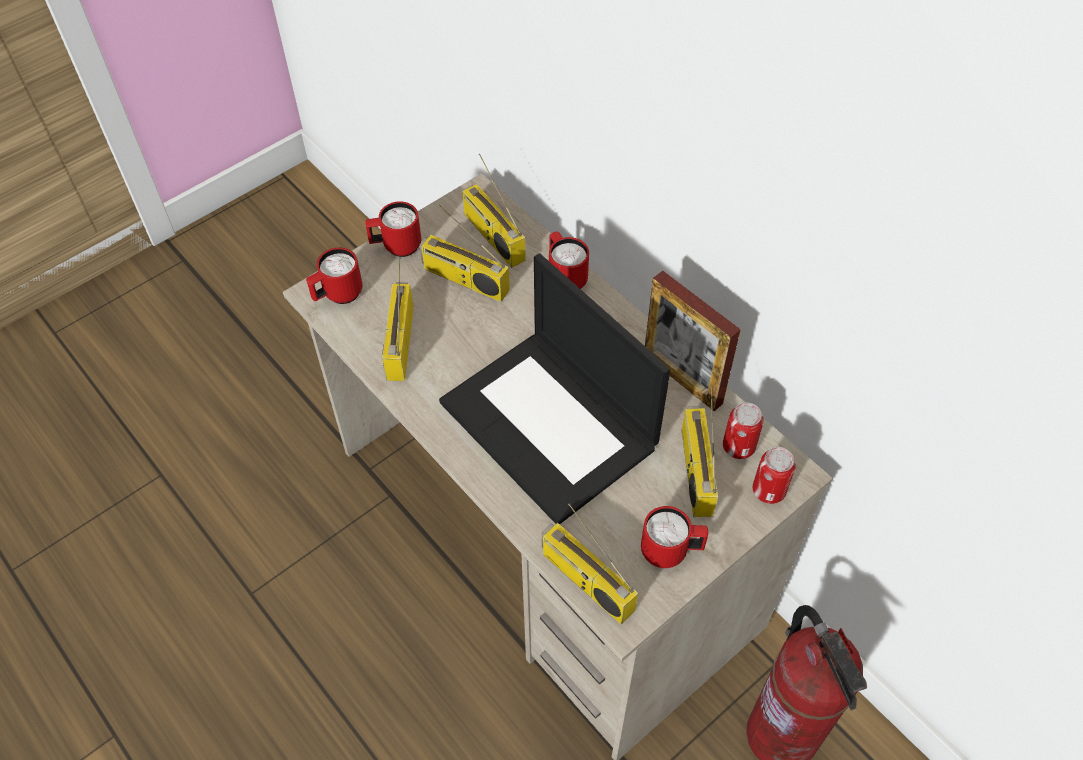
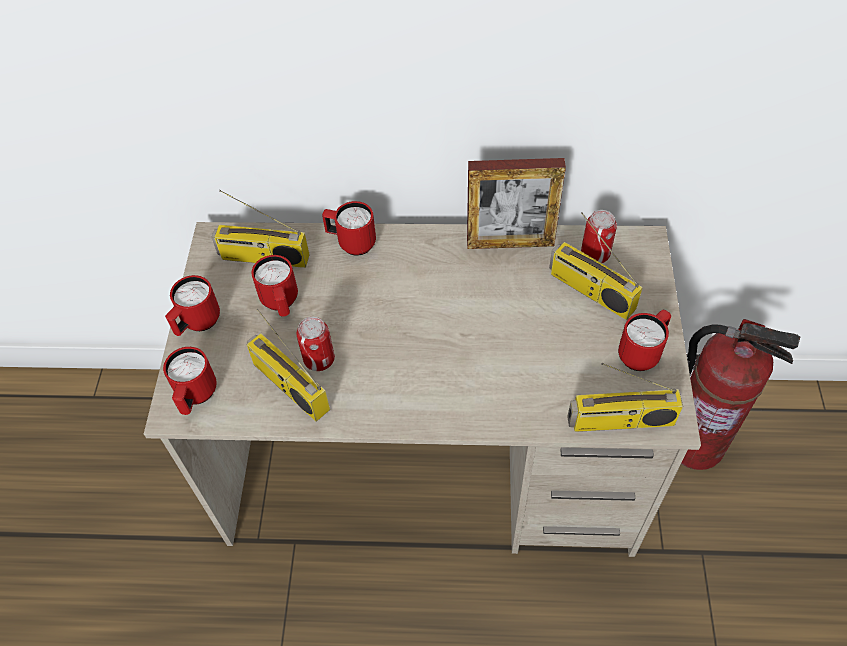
camera: 45 degrees left, 0 degrees up
(464, 280) = (281, 303): radio -> red mug
(551, 425) = (469, 345): laptop -> none
(768, 490) = (644, 264): can -> can (319, 359)

